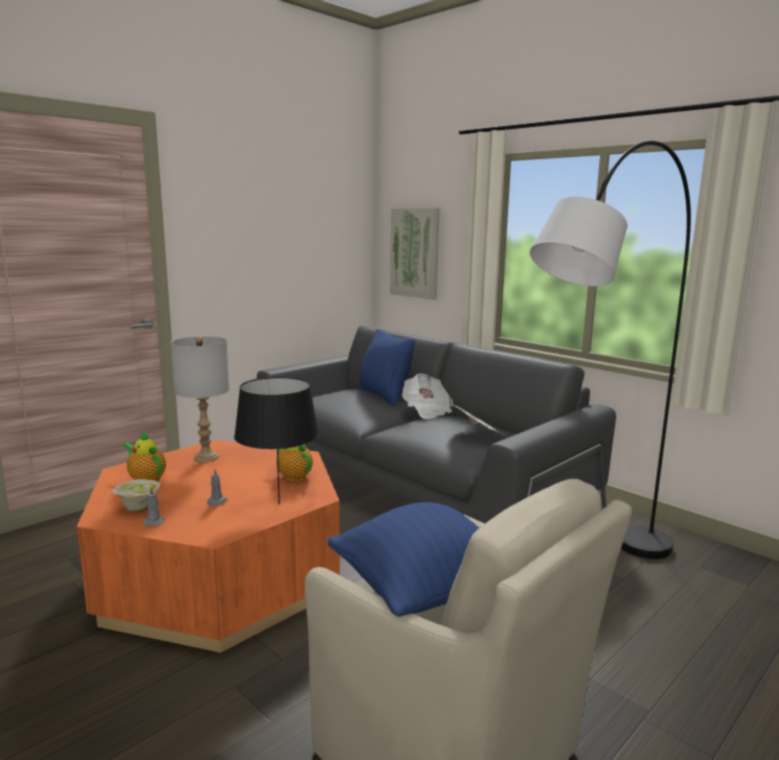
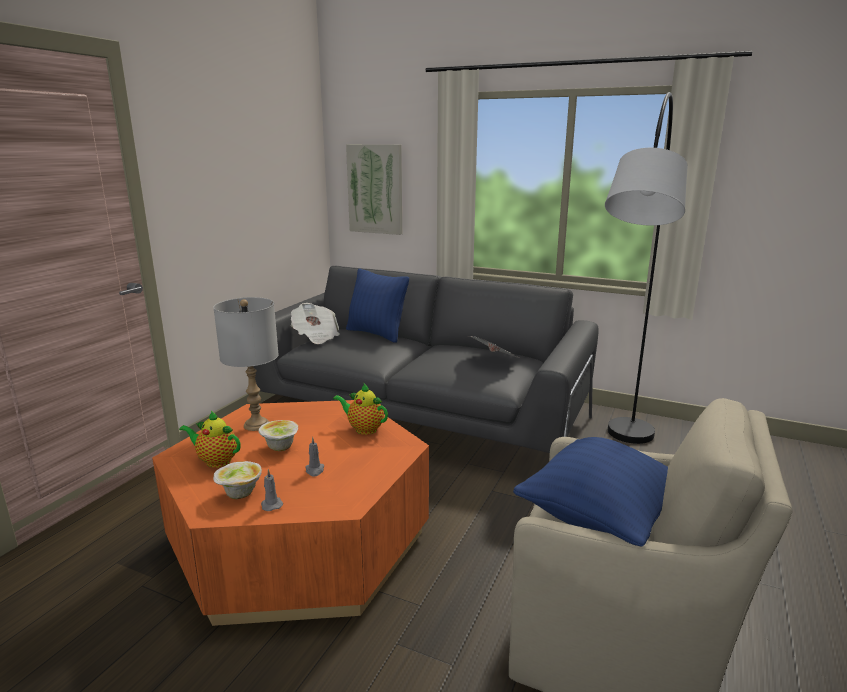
camera: 20 degrees left, 5 degrees up
(206, 479) = (280, 448): none -> bowl
(279, 503) = (377, 459): black table lamp -> none
(427, 410) = (430, 343): newspaper -> newspaper (316, 336)

